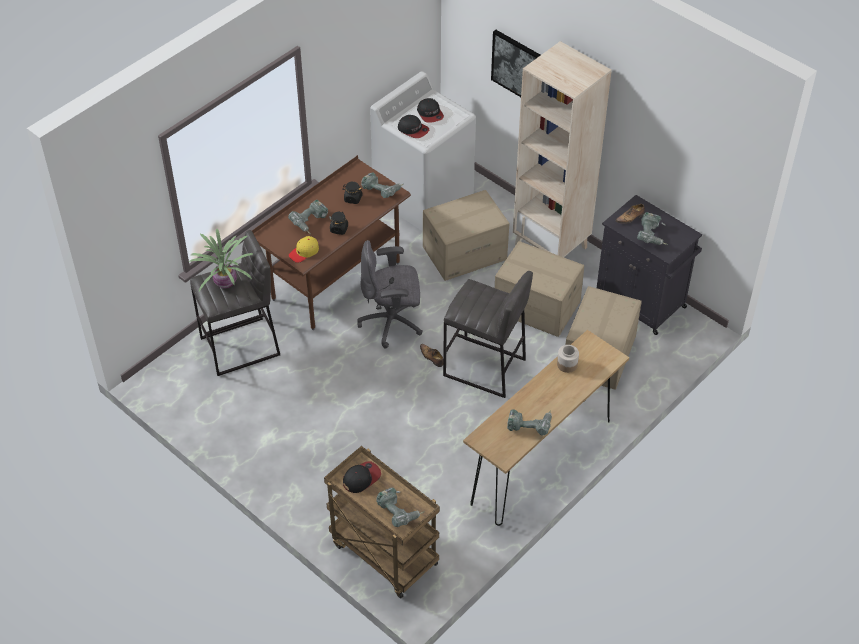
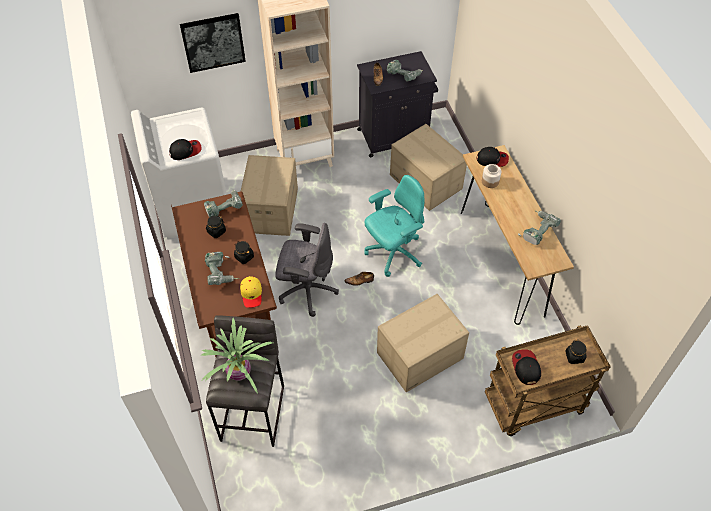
camera: 60 degrees left, 5 degrees up
(392, 323) = (307, 290): grey office chair -> grey office chair turned 105 degrees counterclockwise
(399, 512) = (574, 357): power drill -> black jar
(430, 114) = (177, 132): cap -> cap (492, 159)
(485, 368) = (393, 253): grey stool -> turquoise office chair
(536, 307) = (356, 194): cardboard box -> cardboard box (420, 356)

